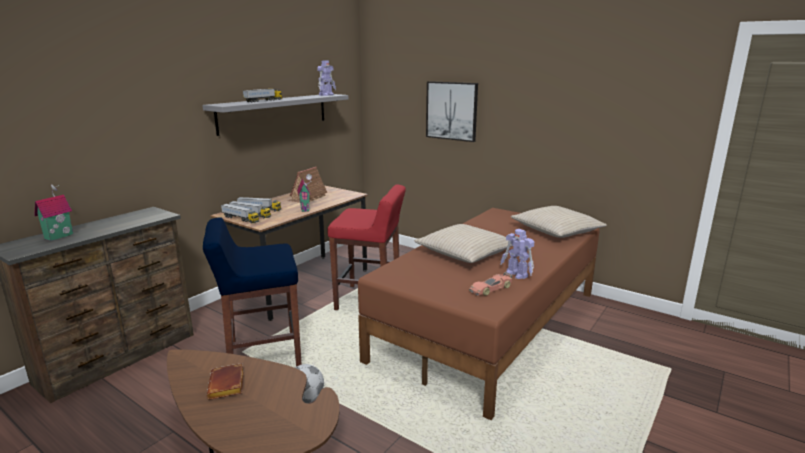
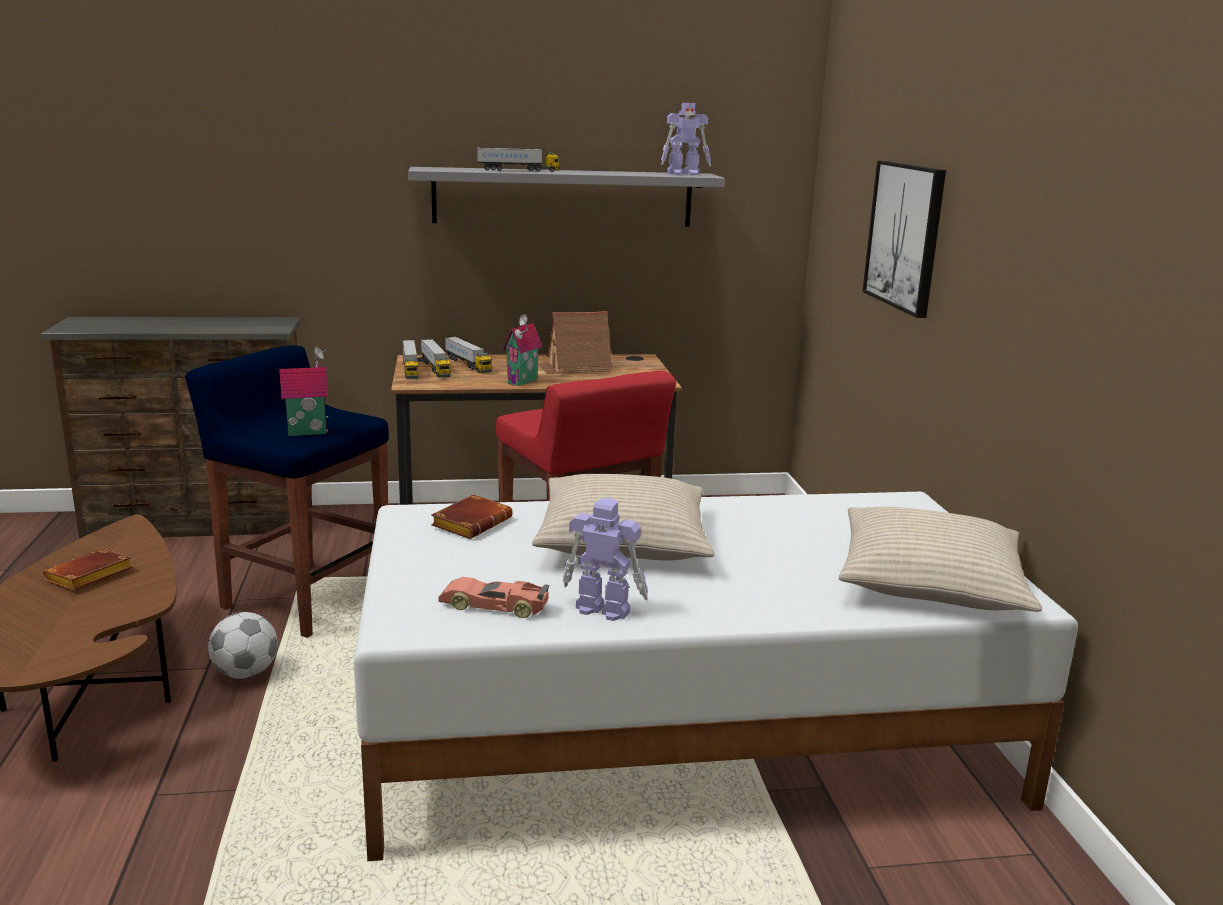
camera: 45 degrees right, 0 degrees up
(58, 236) = (135, 323): toy house -> toy house (307, 431)
(408, 269) = (471, 522): none -> brown book
(491, 324) = (687, 734): brown bed -> white bed
(517, 274) = (602, 609): toy robot -> toy robot turned 105 degrees clockwise

